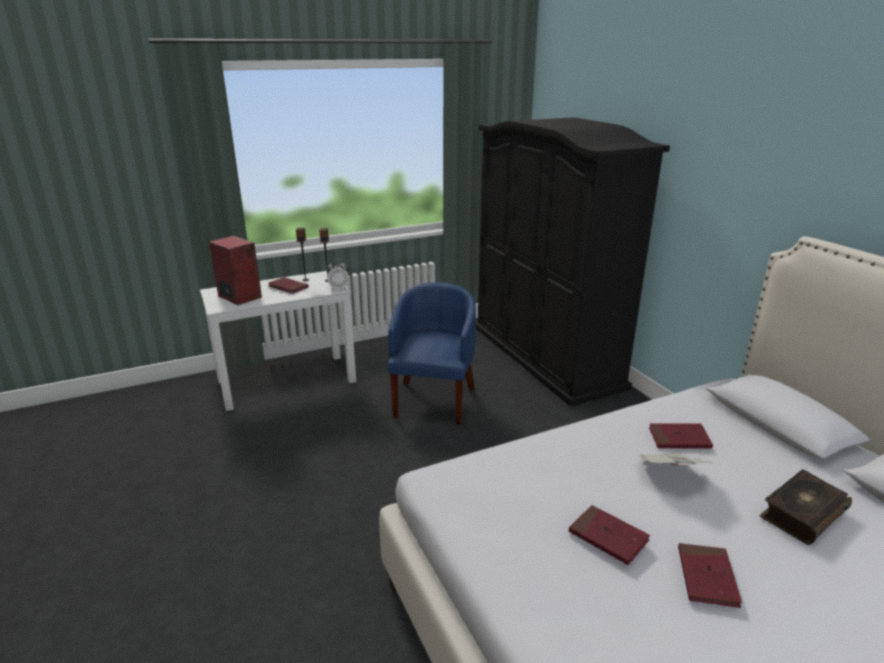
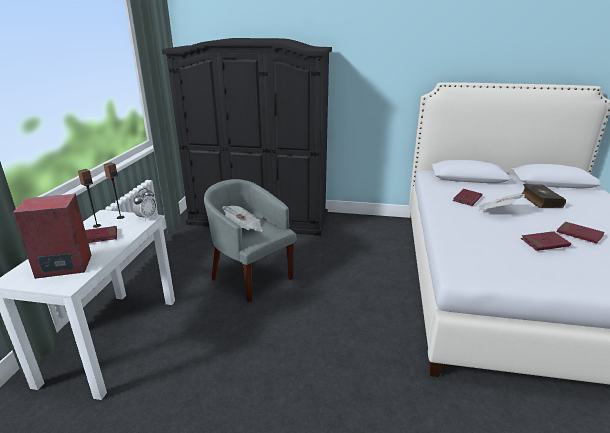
camera: 55 degrees left, 0 degrees up
(425, 339) = (244, 228): none -> newspaper
(434, 400) = (251, 276): blue armchair -> grey armchair

